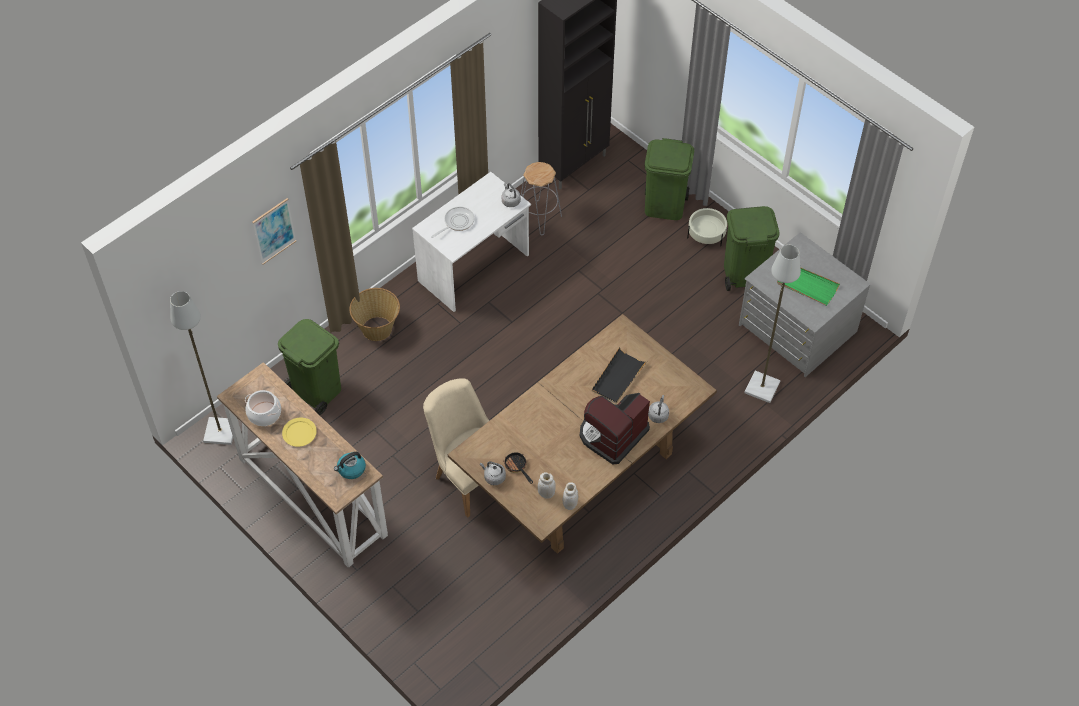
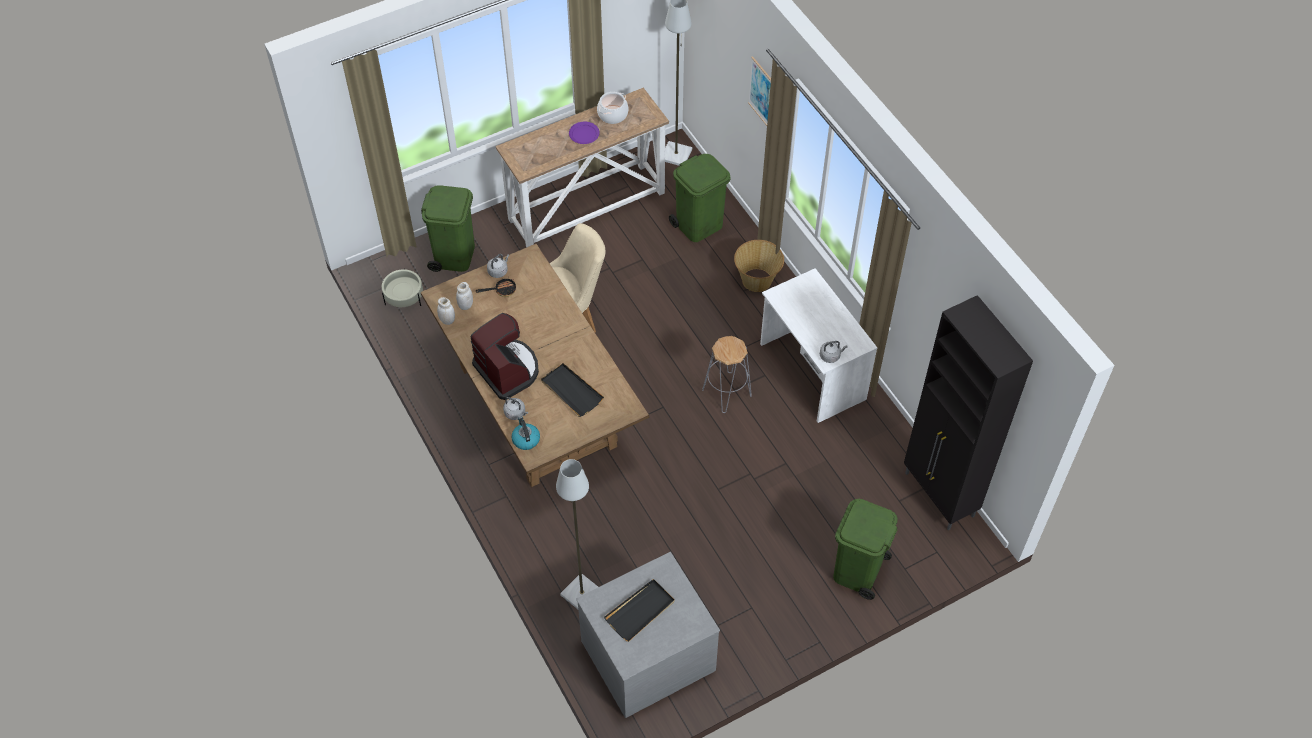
camera: 105 degrees right, 0 degrees up
(299, 433) = (584, 134): yellow plate -> purple plate
(351, 469) = (533, 162): kettle -> kettle (525, 439)
(457, 222) = (812, 305): frying pan -> none
(539, 218) = (867, 444): grey stool -> grey stool (726, 392)
(706, 234) = (805, 602): beige planter -> beige planter (404, 297)
(744, 274) = (738, 624): green trash can -> green trash can (454, 255)
(807, 286) = (640, 611): green tray -> black tray

